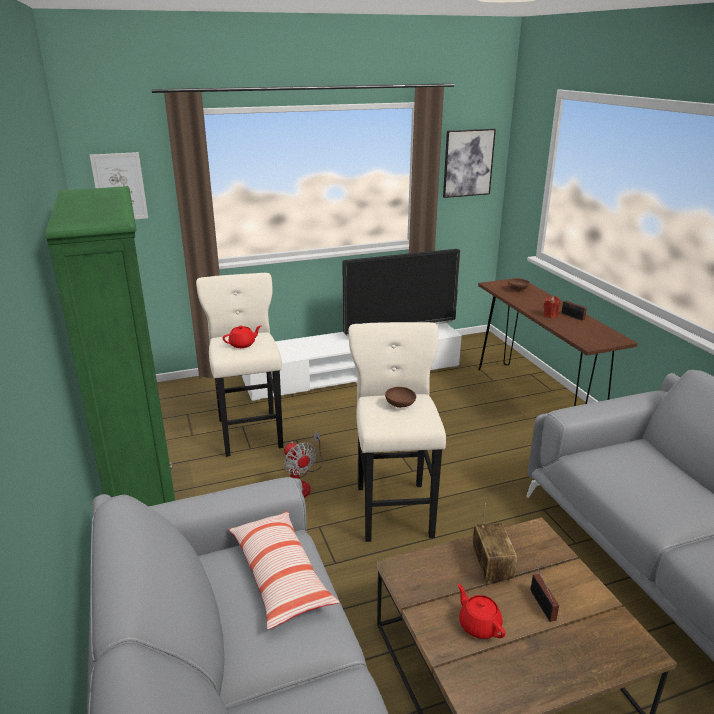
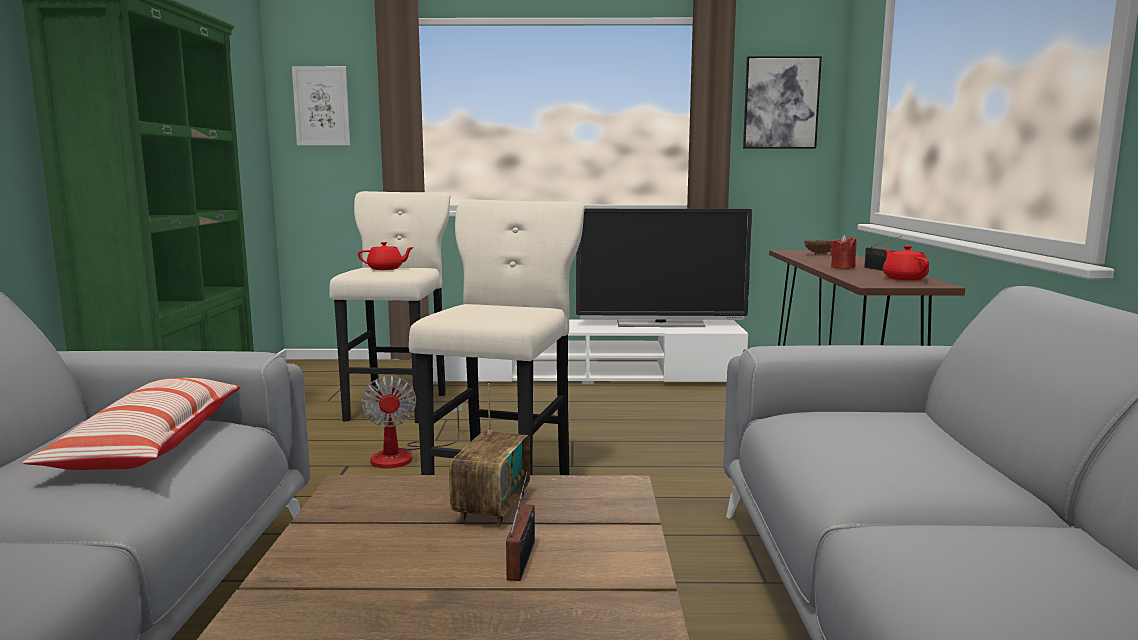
camera: 20 degrees right, 15 degrees down
(400, 406) = (500, 307): brown bowl -> none
(479, 625) = (381, 560): red teapot -> red teapot (904, 278)

